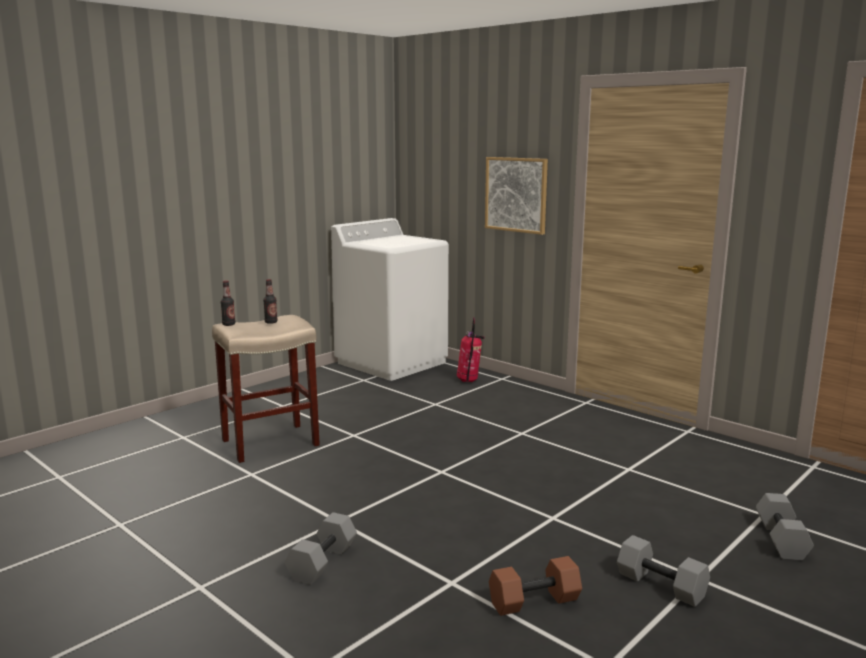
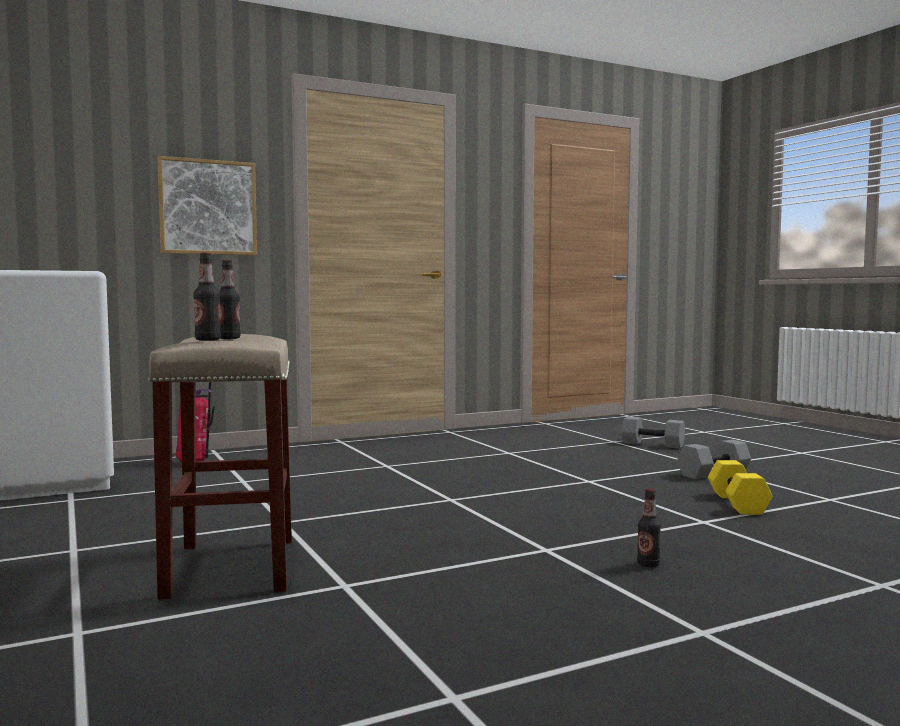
camera: 70 degrees left, 10 degrees down
(322, 561) = (648, 564): grey dumbbell -> bottle
(534, 602) = (739, 503): brown dumbbell -> yellow dumbbell

